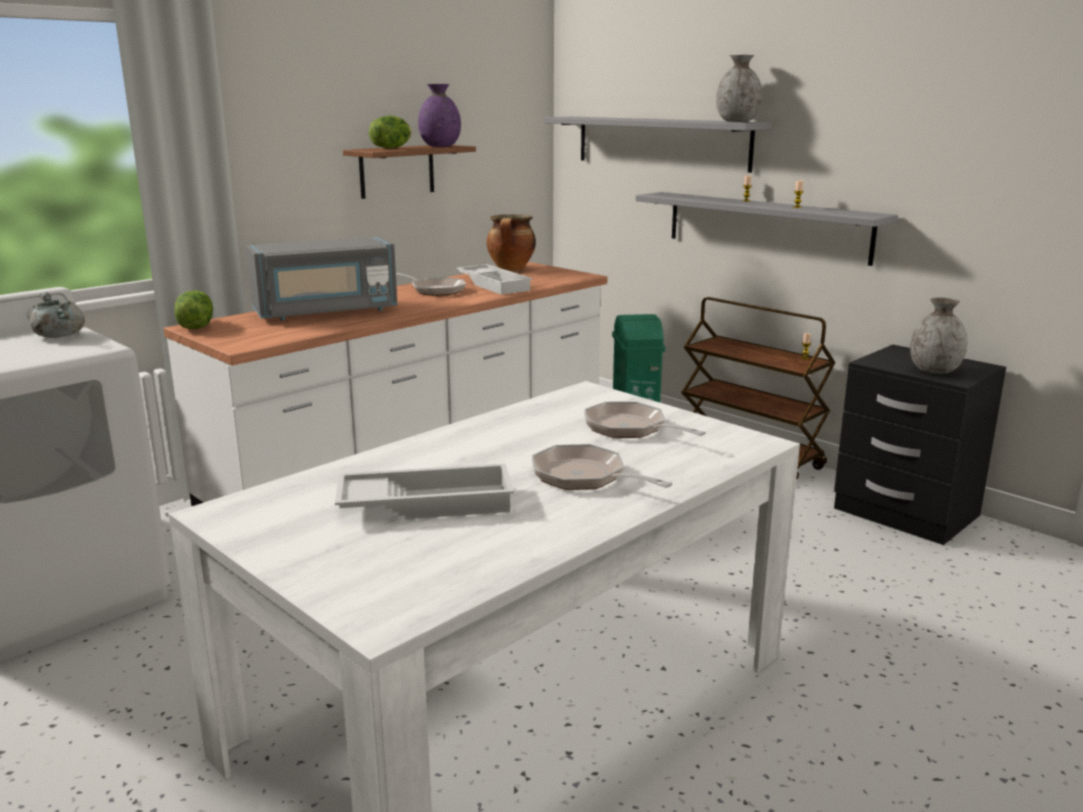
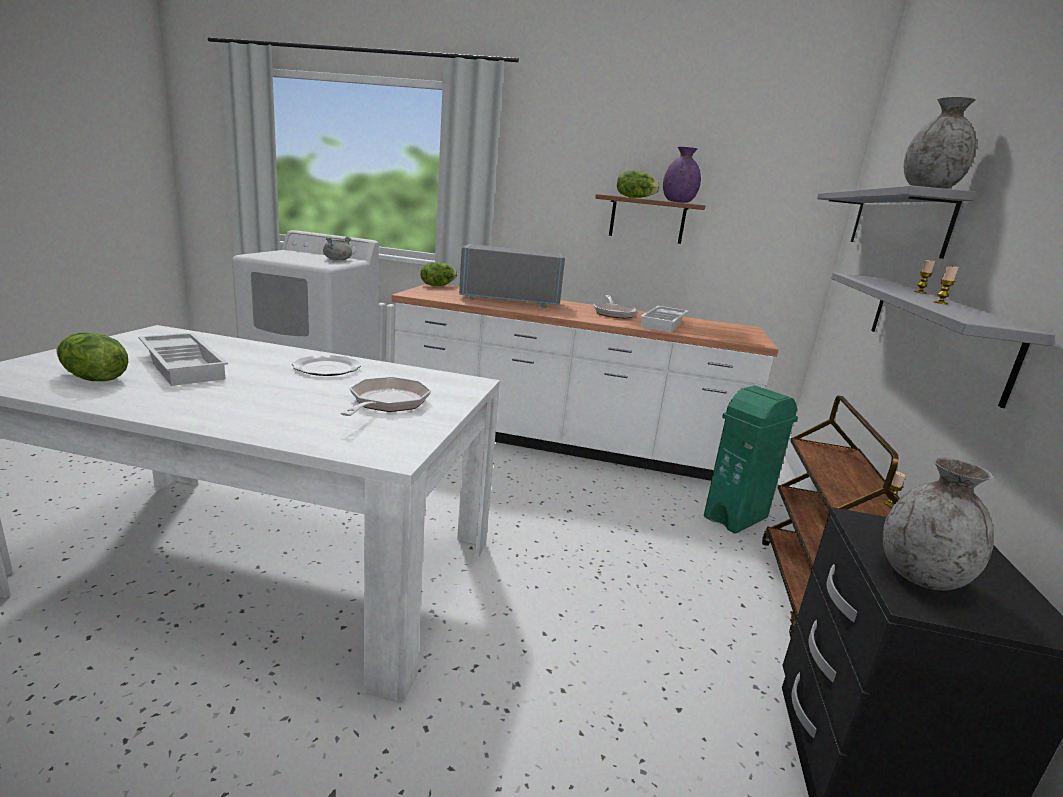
camera: 55 degrees right, 0 degrees up
(326, 312) = (510, 300): grey microwave -> grey microwave turned 150 degrees clockwise
(449, 551) = (93, 378): none -> lettuce
(497, 438) = (327, 368): none -> plate
(511, 269) = (722, 324): cooking pot -> none
(585, 477) = (254, 399): frying pan -> none

